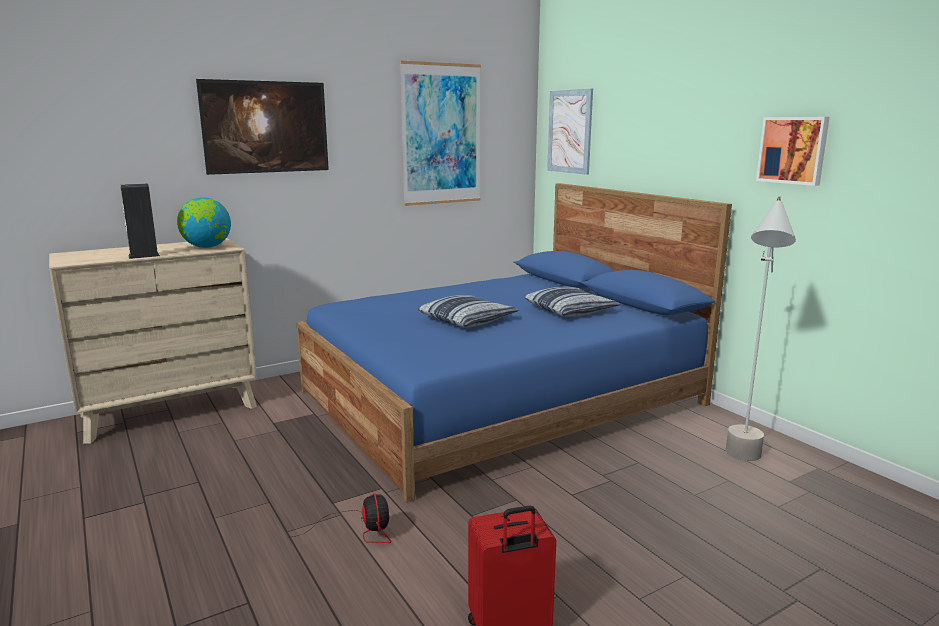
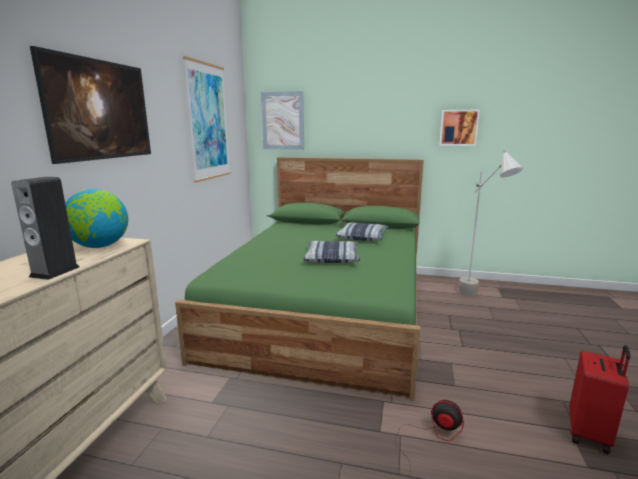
camera: 45 degrees left, 0 degrees up
(502, 398) = (326, 309): blue bed -> green bed

